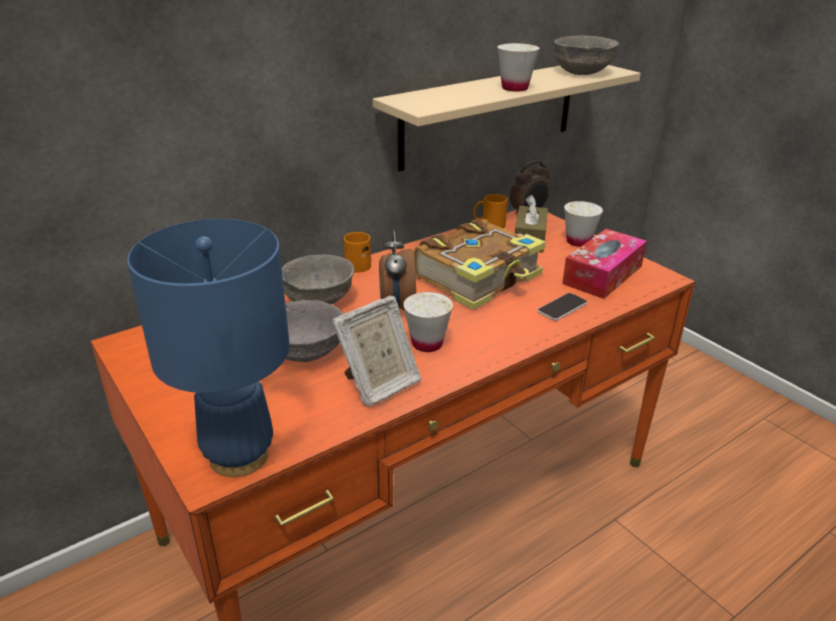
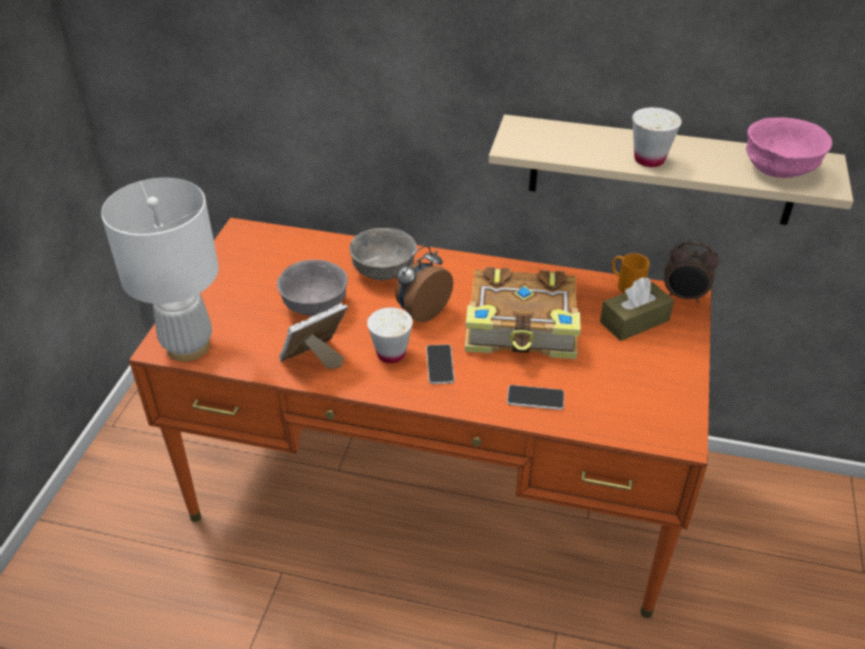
camera: 50 degrees right, 10 degrees up
(239, 456) = (188, 347): blue table lamp -> white table lamp
(359, 263) = (459, 257): orange mug -> none
(379, 385) = (315, 360): picture frame -> picture frame turned 135 degrees clockwise
(472, 328) = (440, 365): none -> phone
(578, 241) = (675, 352): white cup -> none
(583, 72) = (779, 170): grey bowl -> pink bowl
(602, 275) = (630, 396): tissue box -> none

